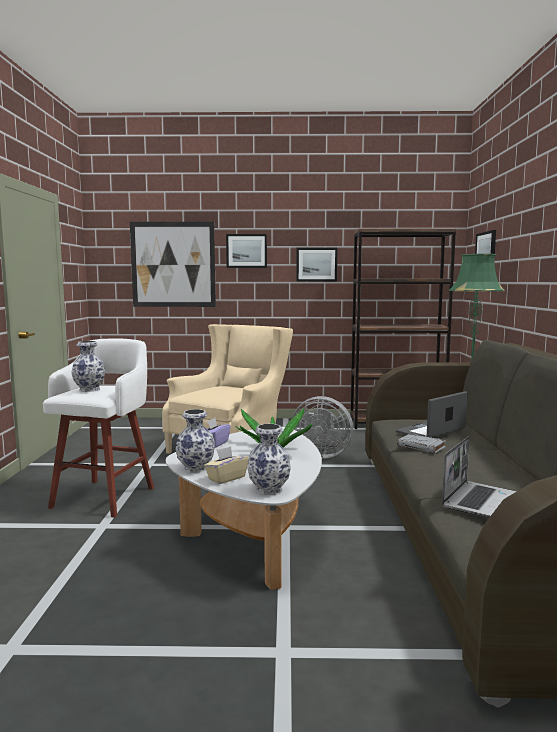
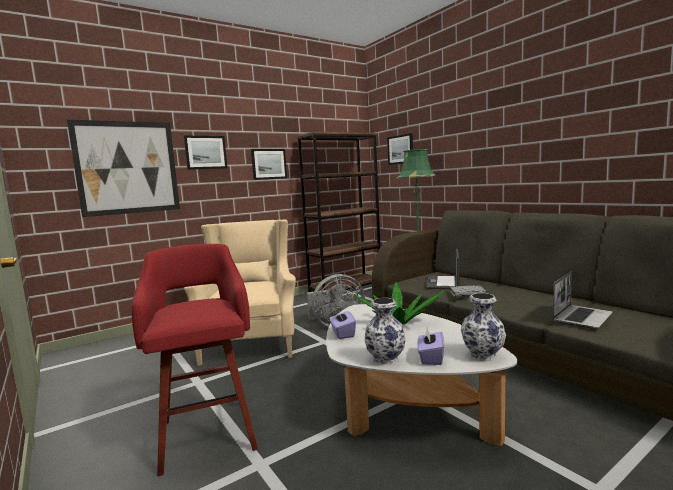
camera: 35 degrees left, 0 degrees up
(89, 389) = (188, 310): vase -> none
(106, 496) = (208, 432): white stool -> red stool
(226, 478) = (430, 358): beige tissue box -> purple tissue box
(479, 501) = (581, 317): laptop -> laptop turned 45 degrees clockwise

